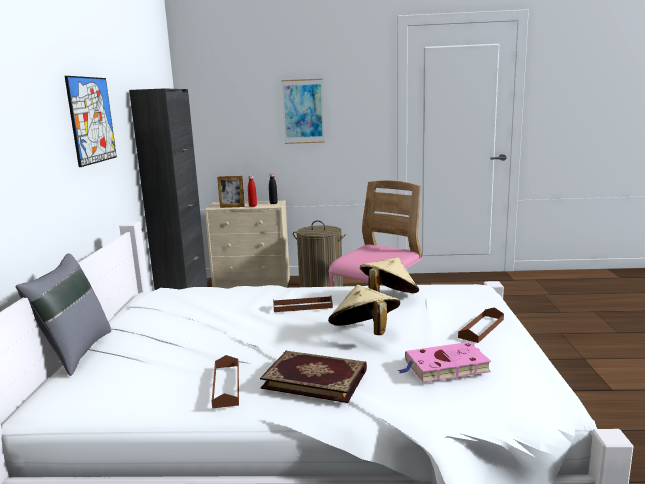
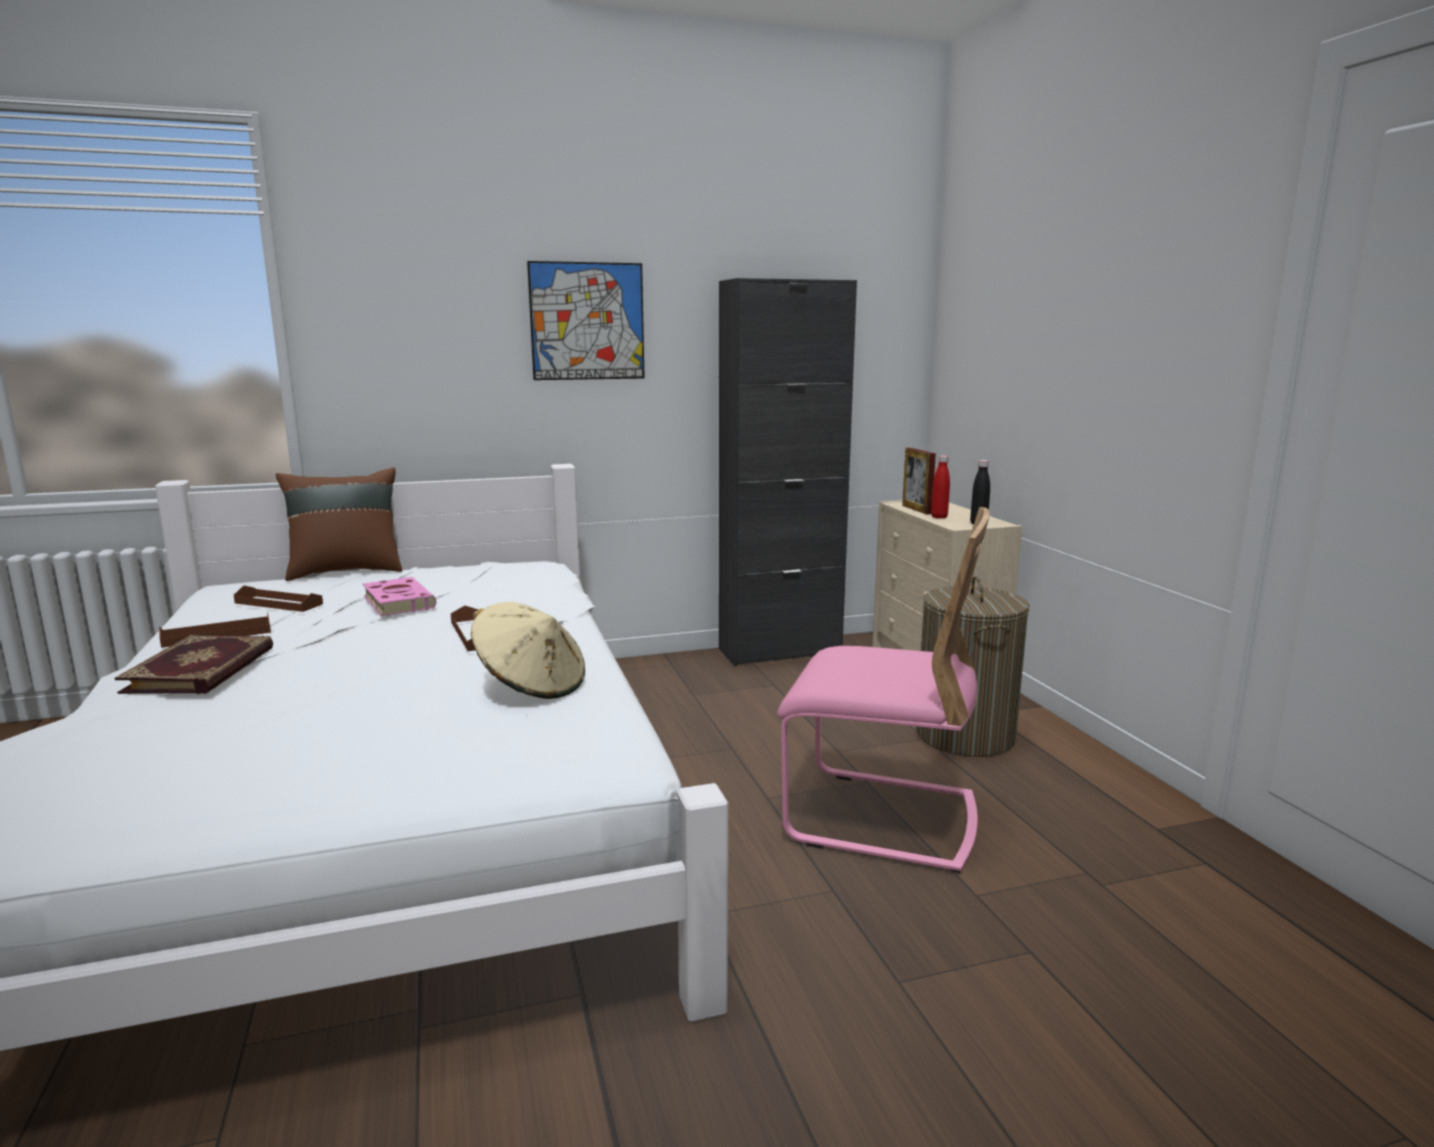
camera: 70 degrees right, 0 degrees up
(75, 352) = (346, 571): grey pillow -> brown pillow
(303, 111) = (1085, 332): picture -> none
(364, 333) = (349, 681): beige hat -> none
(444, 367) = (189, 744): pink book -> pink book (397, 601)
(481, 328) = (360, 772): brown tray -> brown tray (278, 603)

